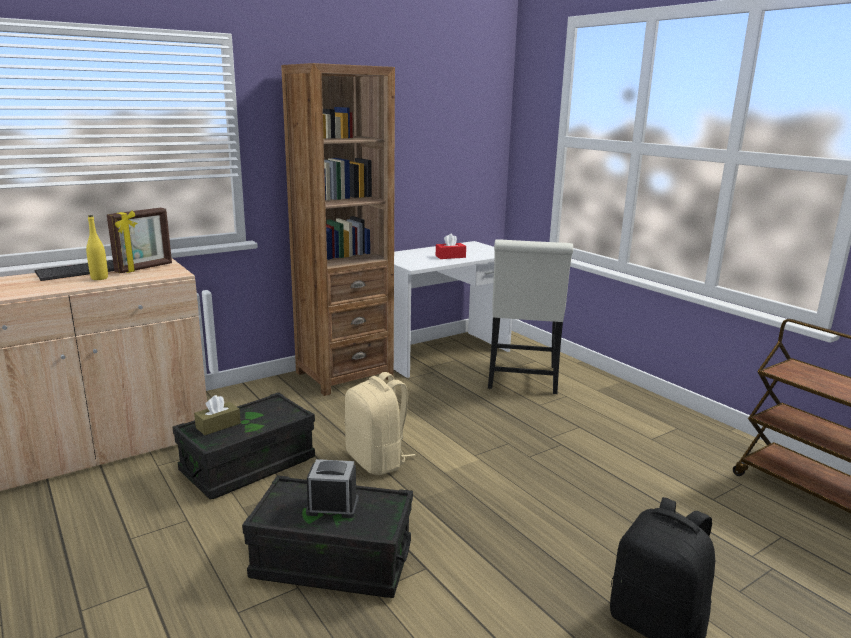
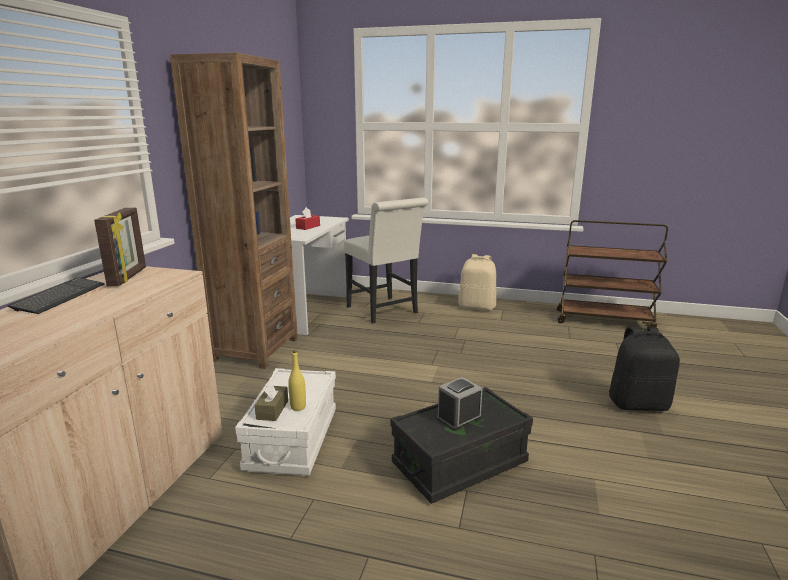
camera: 40 degrees left, 0 degrees up
(99, 278) = (107, 295): yellow bottle -> yellow bottle (298, 407)
(248, 465) = (293, 439): black storage box -> white storage box
(377, 461) = (380, 393): beige backpack -> beige backpack (477, 307)

